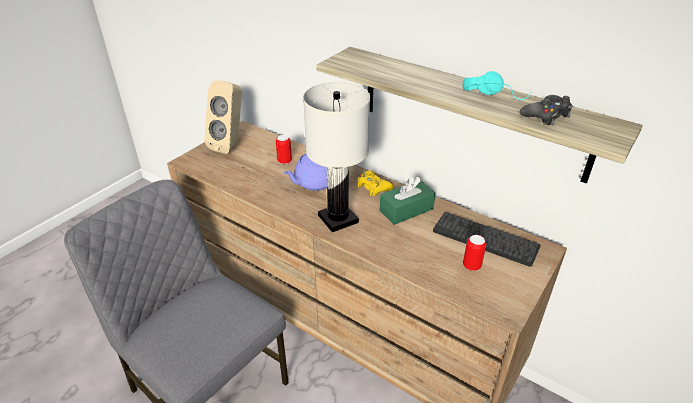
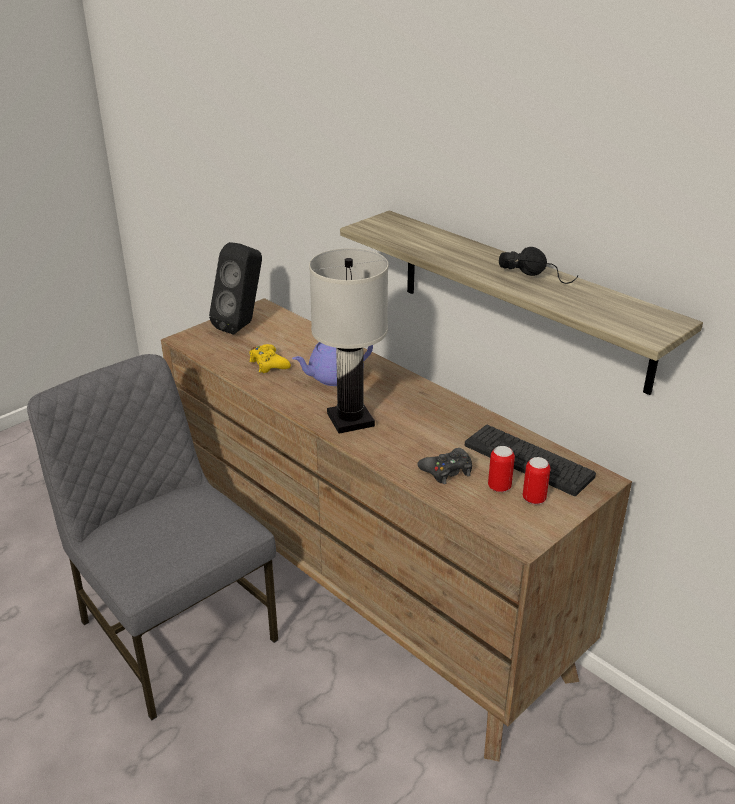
camera: 10 degrees right, 5 degrees down
(231, 145) = (242, 325): beige speaker -> black speaker
(284, 161) = (304, 350): can -> can (534, 499)
(373, 187) = (406, 389): yellow game controller -> yellow game controller (268, 364)
(406, 210) = (439, 418): green tissue box -> none
(493, 95) = (536, 276): turquoise headphones -> black headphones
(546, 116) = (588, 303): black game controller -> black game controller (447, 471)

